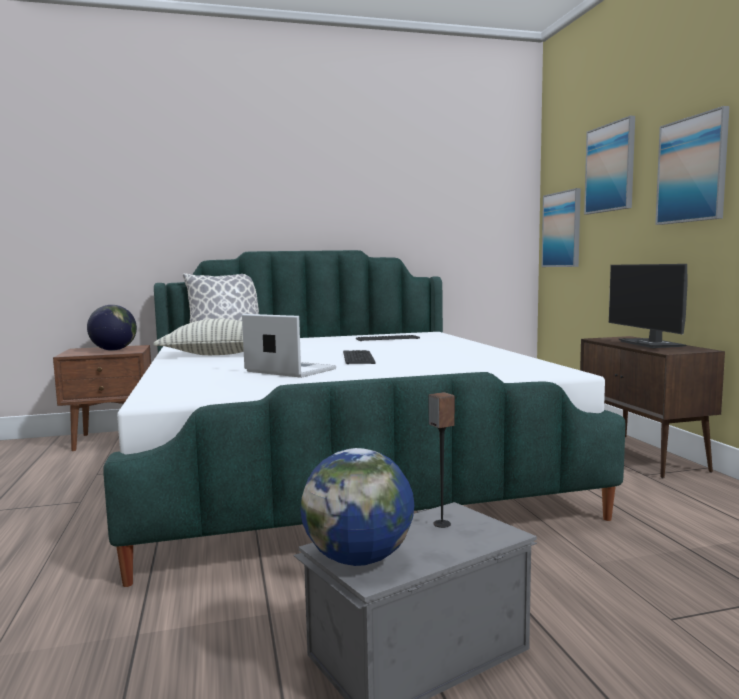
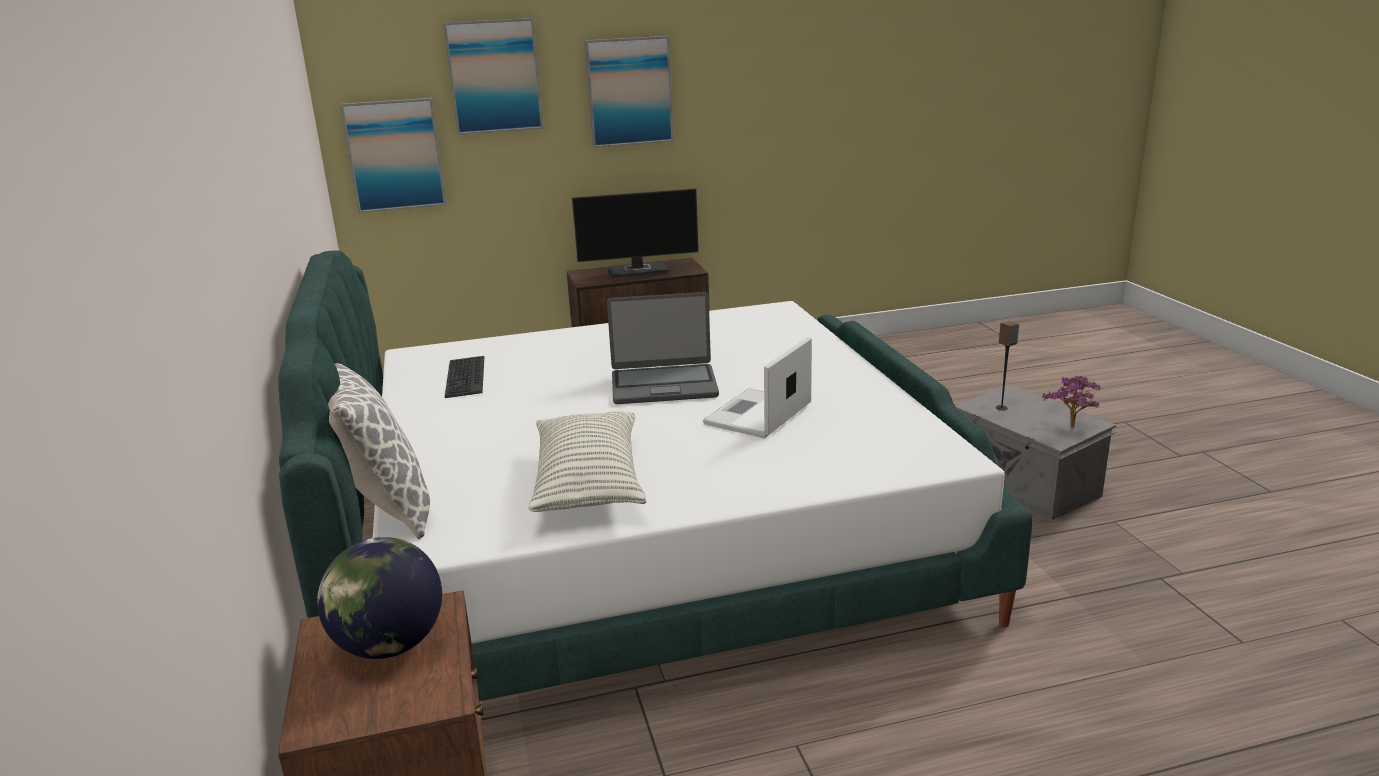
camera: 90 degrees left, 15 degrees up
(358, 559) = (1071, 429): globe -> potted plant
(359, 358) = (663, 385): keyboard -> laptop

